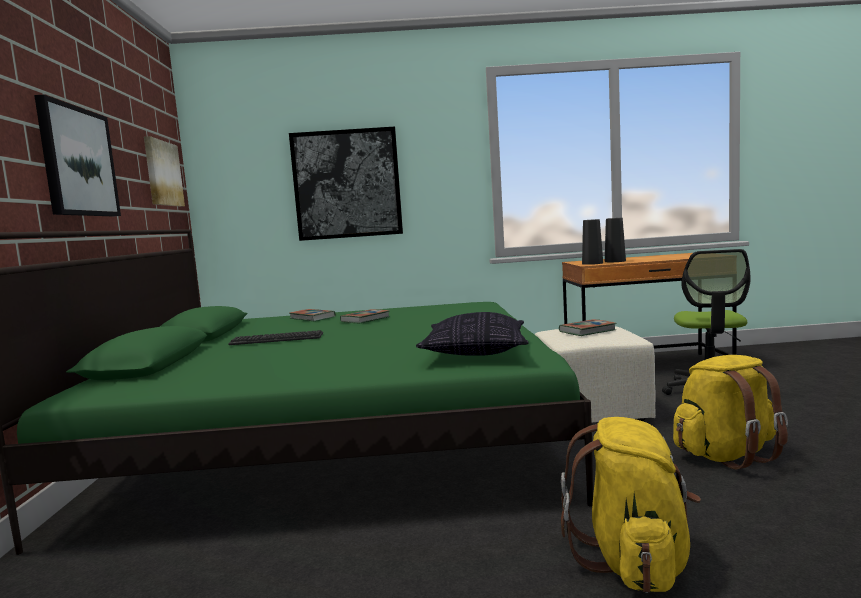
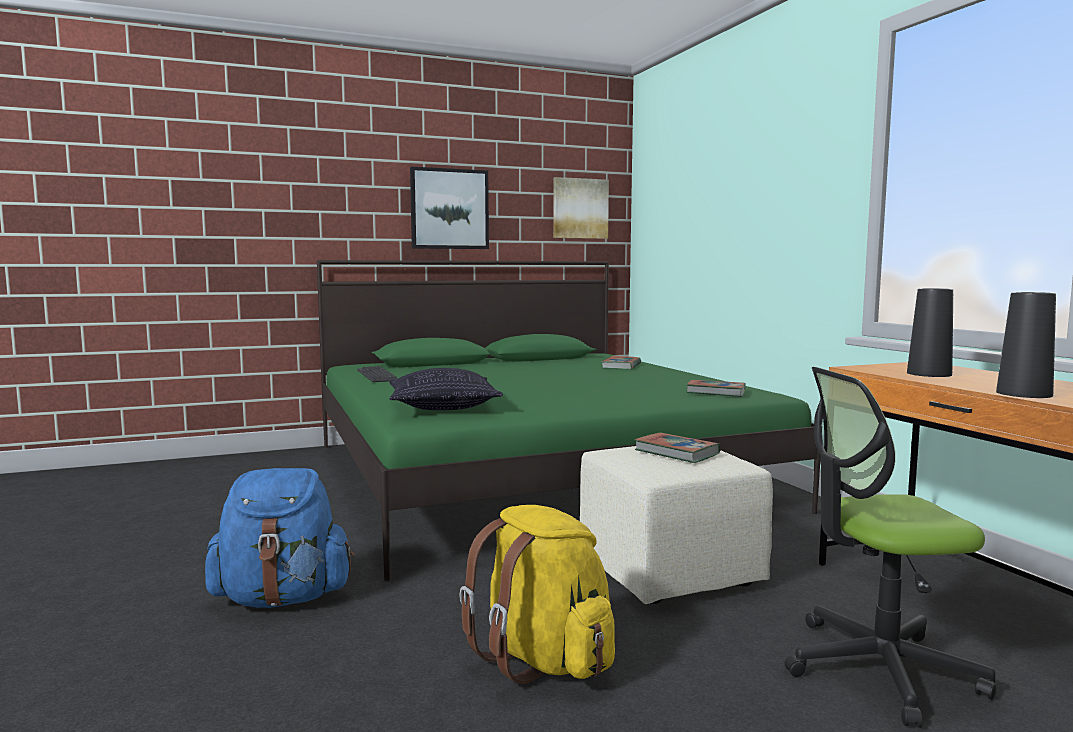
camera: 70 degrees right, 0 degrees up
(277, 339) = (509, 370): keyboard -> keyboard (376, 375)
(347, 184) = (726, 216): picture -> none
(365, 319) = (615, 376): book -> book (716, 392)
(592, 263) = (880, 368): black vase -> black vase (1024, 394)
(633, 561) = (283, 598): yellow backpack -> blue backpack

